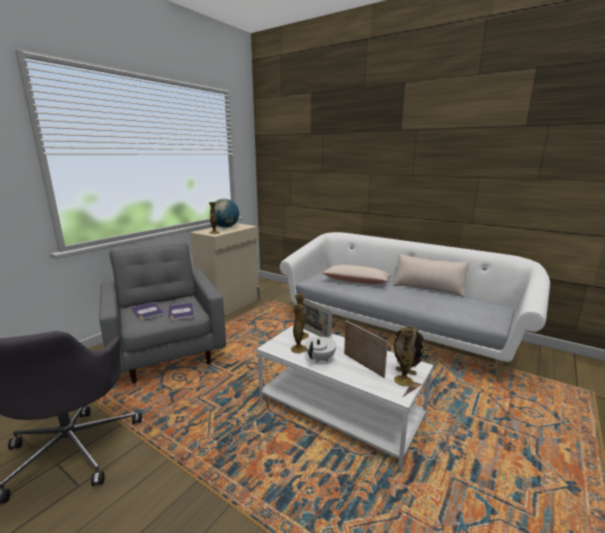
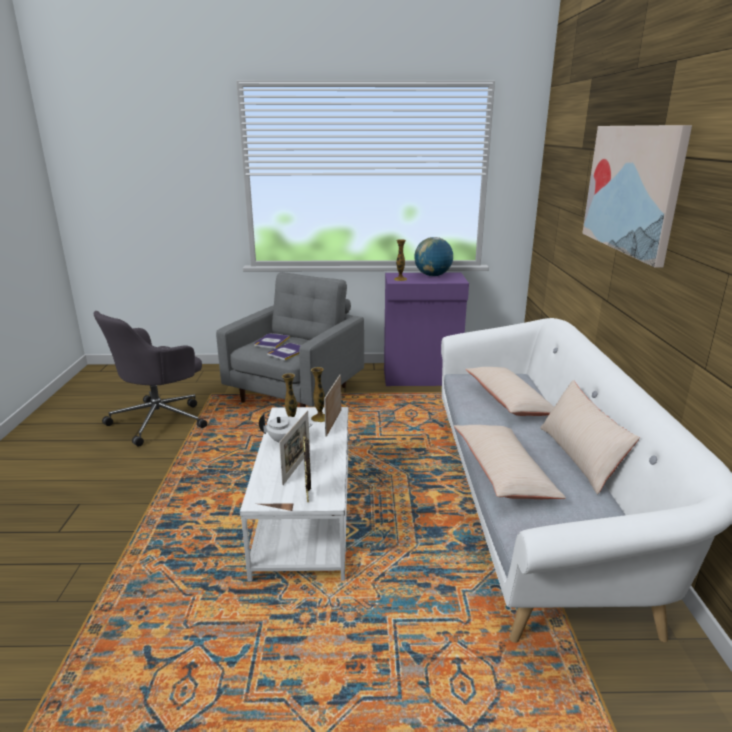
camera: 55 degrees right, 5 degrees up
(230, 304) = (422, 378): beige cabinet -> purple cabinet
(381, 149) = (632, 189): none -> picture
(403, 381) = (288, 497): vase -> none
(430, 307) = (503, 472): none -> beige pillow

